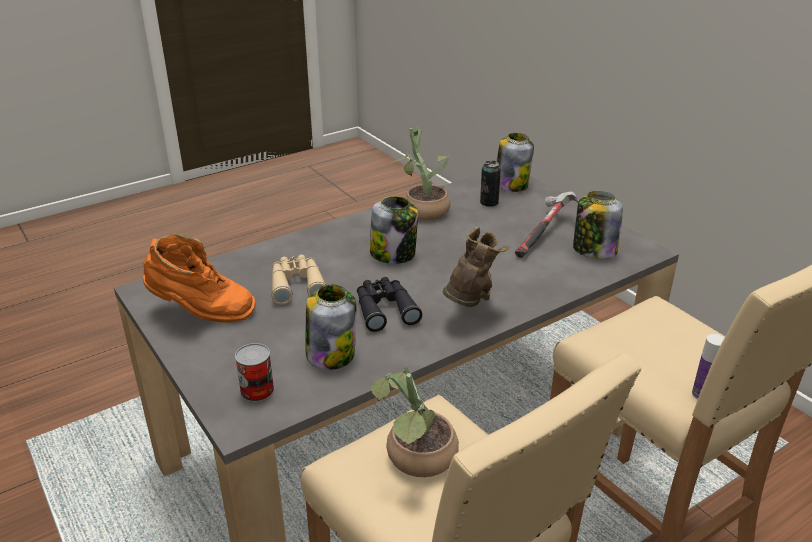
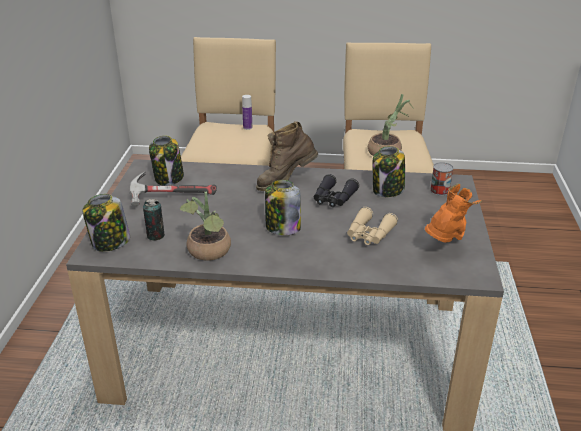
camera: 140 degrees left, 0 degrees up
(201, 313) = (446, 242): orange boot -> orange boot turned 75 degrees clockwise

